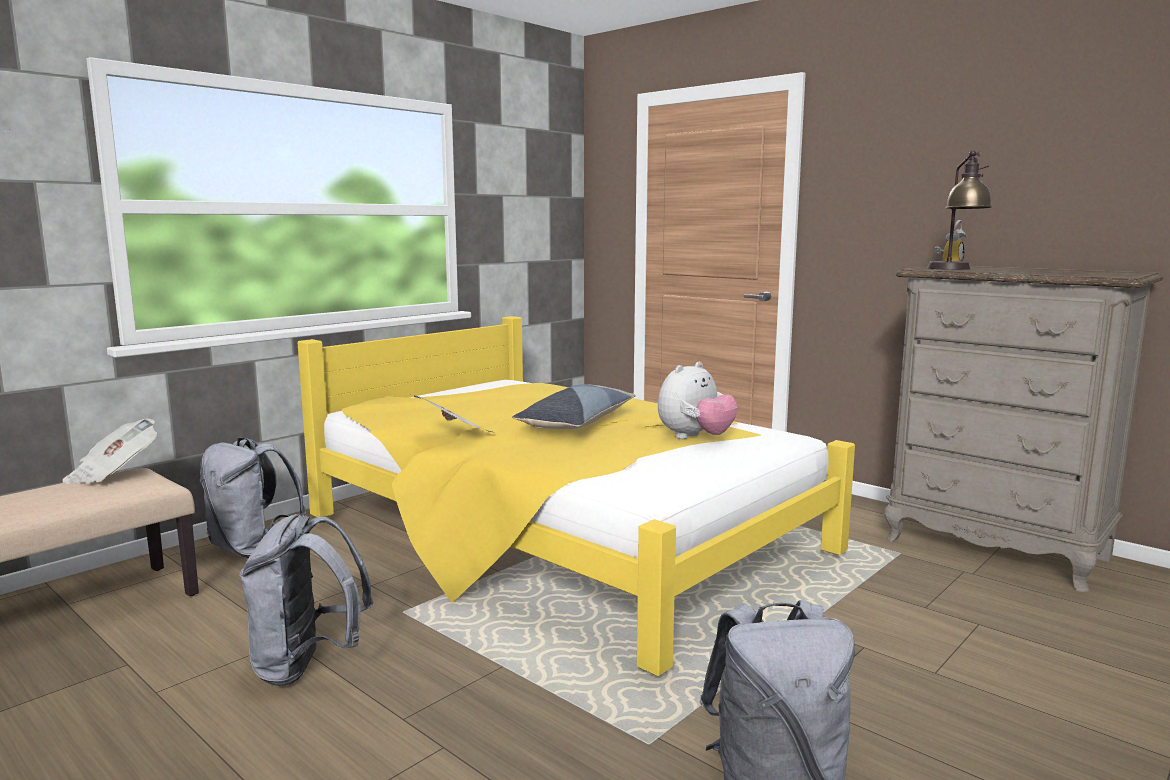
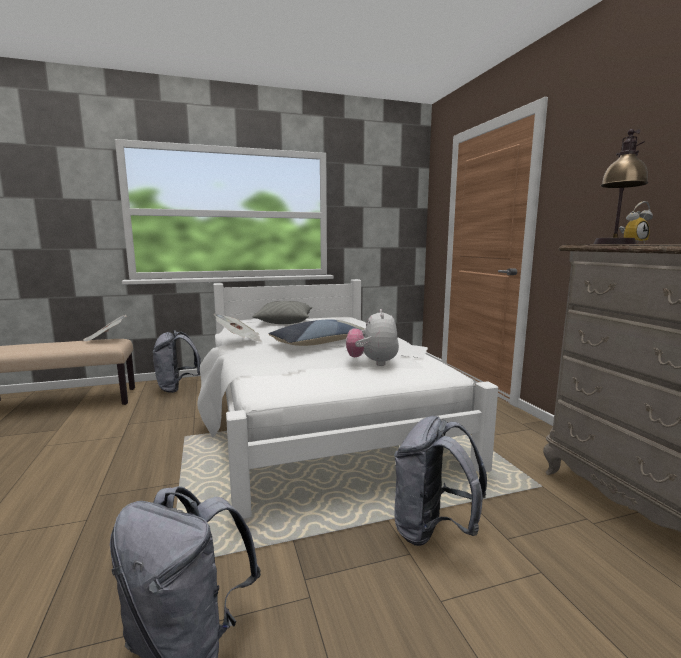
camera: 30 degrees right, 0 degrees up
(307, 666) = (108, 452): grey backpack -> grey backpack (433, 531)
(441, 398) = (284, 322): none -> grey pillow
(562, 539) = (318, 416): yellow bed -> white bed
(695, 438) = (372, 363): plush toy -> plush toy turned 105 degrees clockwise

